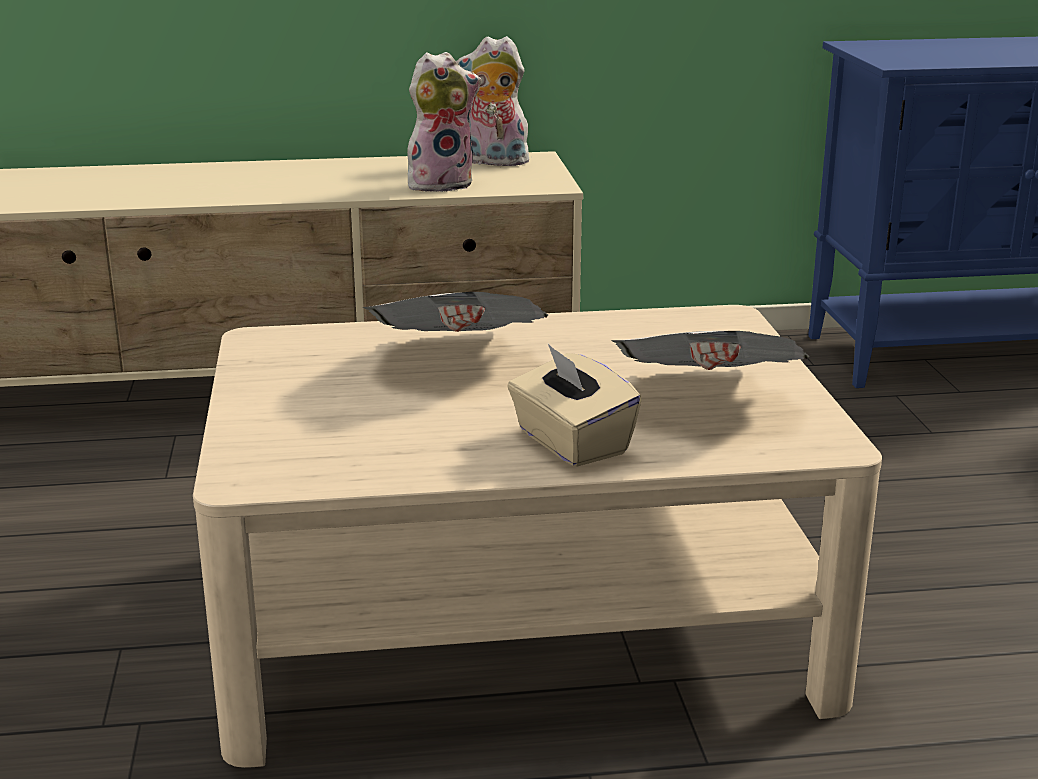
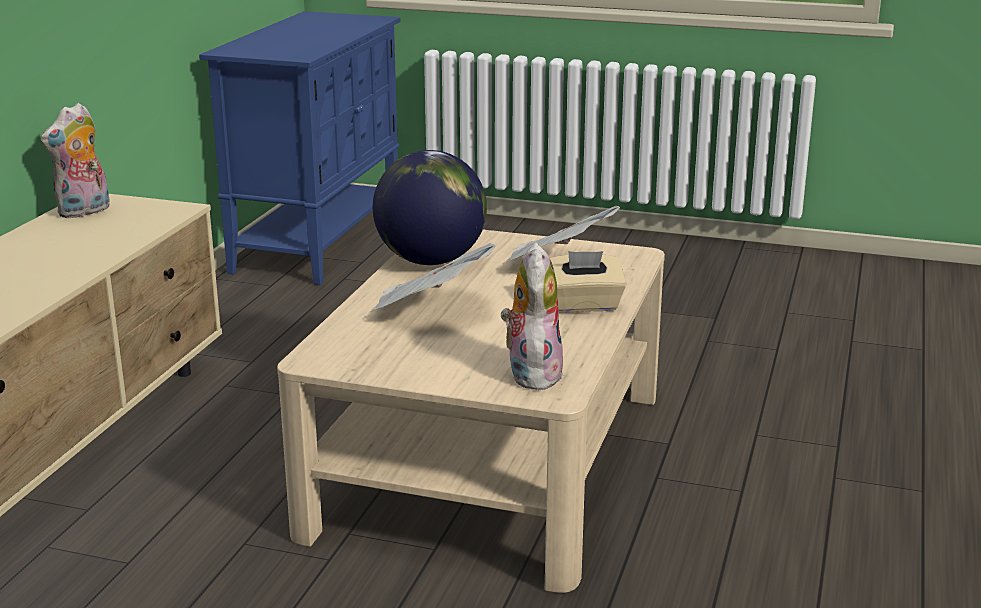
camera: 65 degrees left, 0 degrees up
(441, 184) = (115, 236): plush toy -> plush toy (531, 373)
(619, 330) = (430, 261): none -> globe

